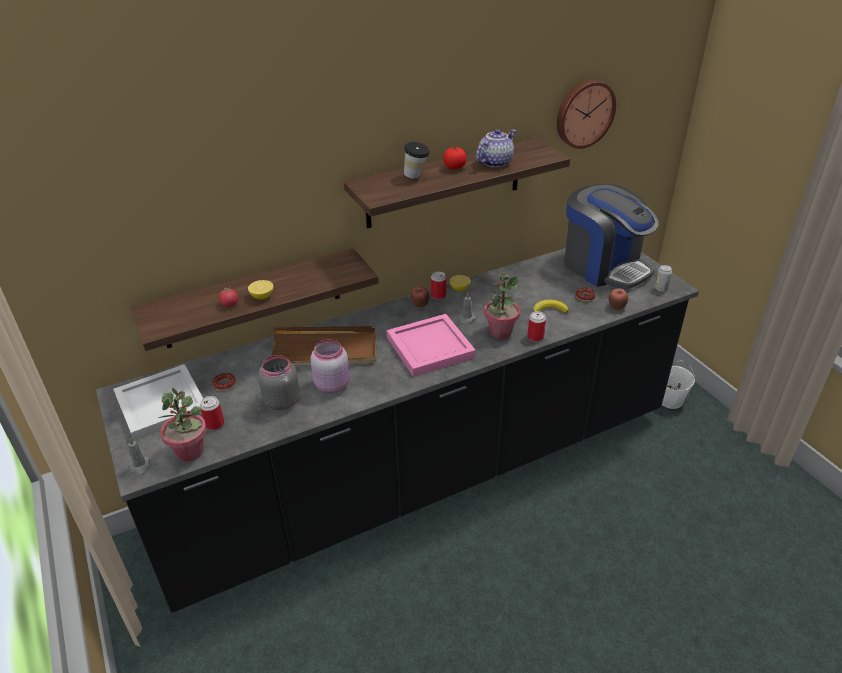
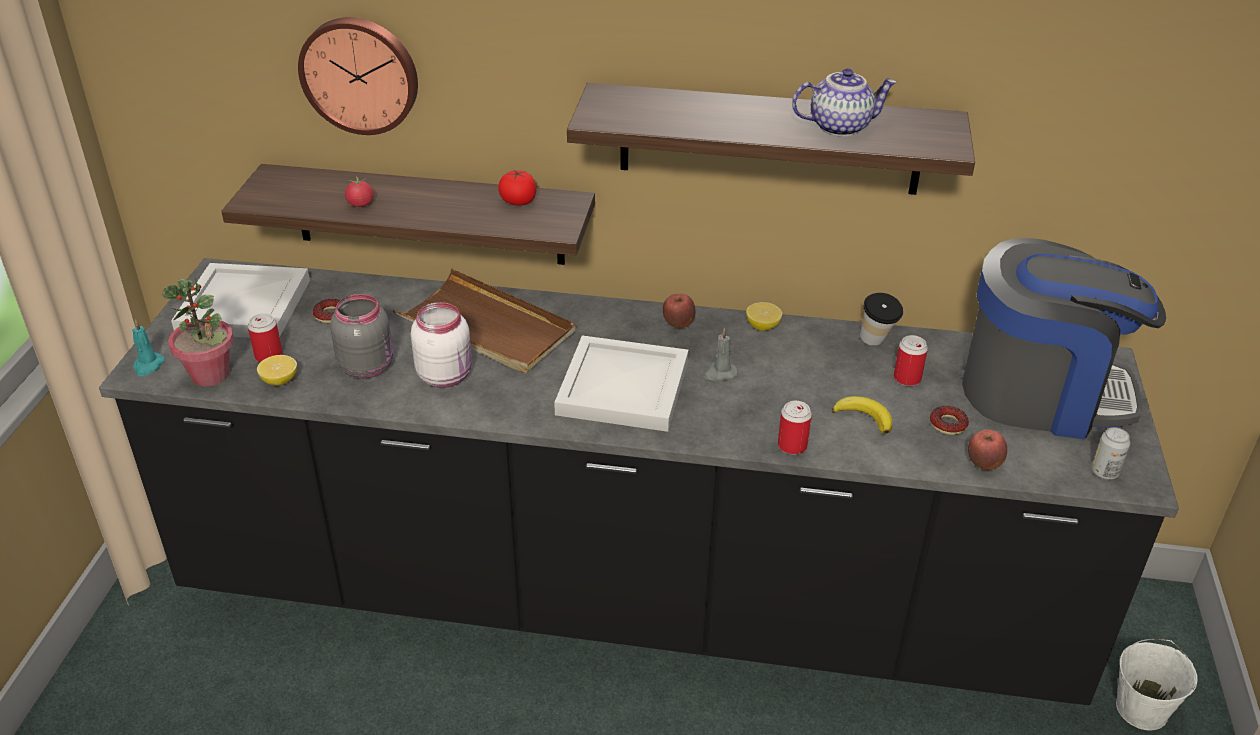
camera: 35 degrees right, 0 degrees up
(140, 467) = (148, 366): grey candle -> turquoise candle
(262, 296) = (406, 210): lemon -> lemon (279, 381)
(332, 384) = (446, 375): pink jar -> white jar
(416, 177) = (692, 108): cup -> cup (876, 343)
(429, 348) = (621, 388): pink tray -> white tray
(438, 295) = (720, 323): can -> can (907, 378)
(454, 167) = (767, 113): tomato -> tomato (518, 202)
(500, 332) = (747, 414): potted plant -> none
(584, 113) = (1085, 95): wall clock -> wall clock (360, 74)
(604, 267) = (1042, 393): coffee machine -> coffee machine turned 75 degrees counterclockwise

